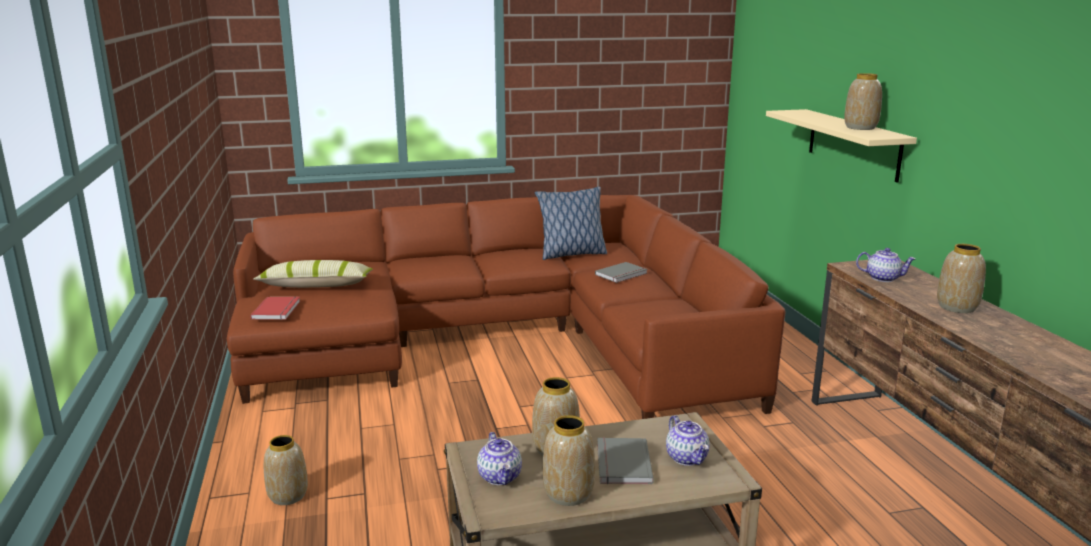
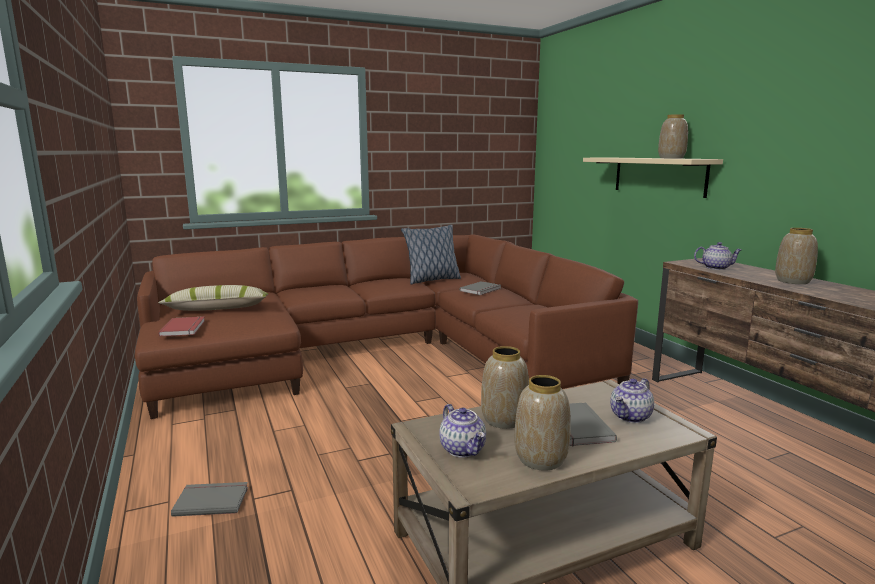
camera: 10 degrees left, 5 degrees down
(287, 496) = (211, 500): vase -> grey book
(687, 458) = (631, 417): teapot -> teapot turned 75 degrees clockwise

